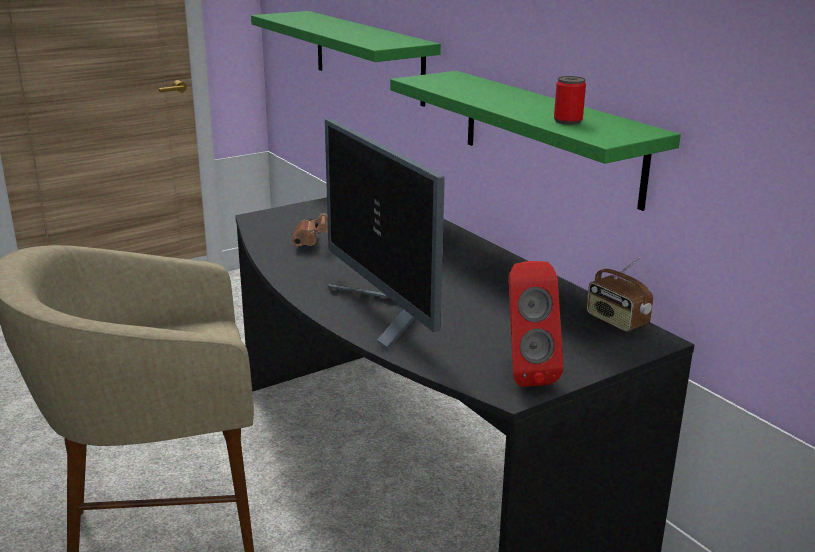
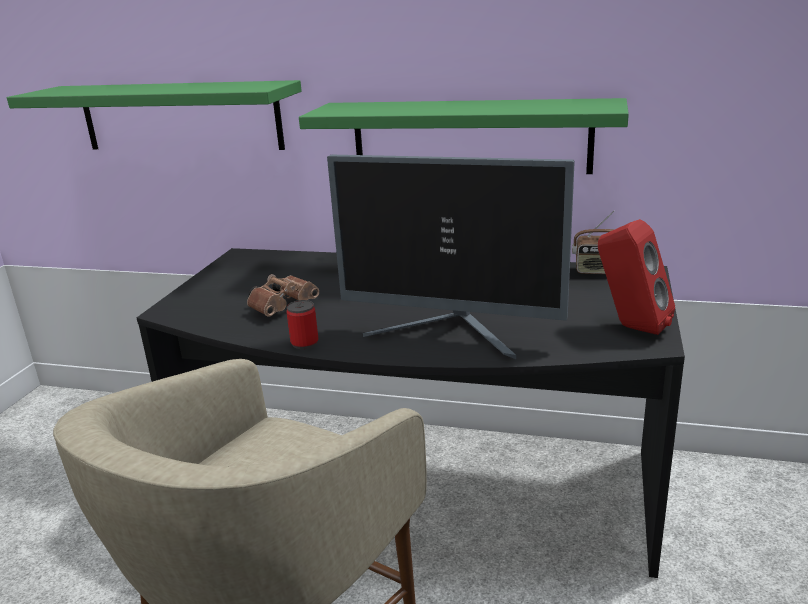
camera: 40 degrees left, 0 degrees up
(568, 121) = (541, 107): can -> can (304, 343)

